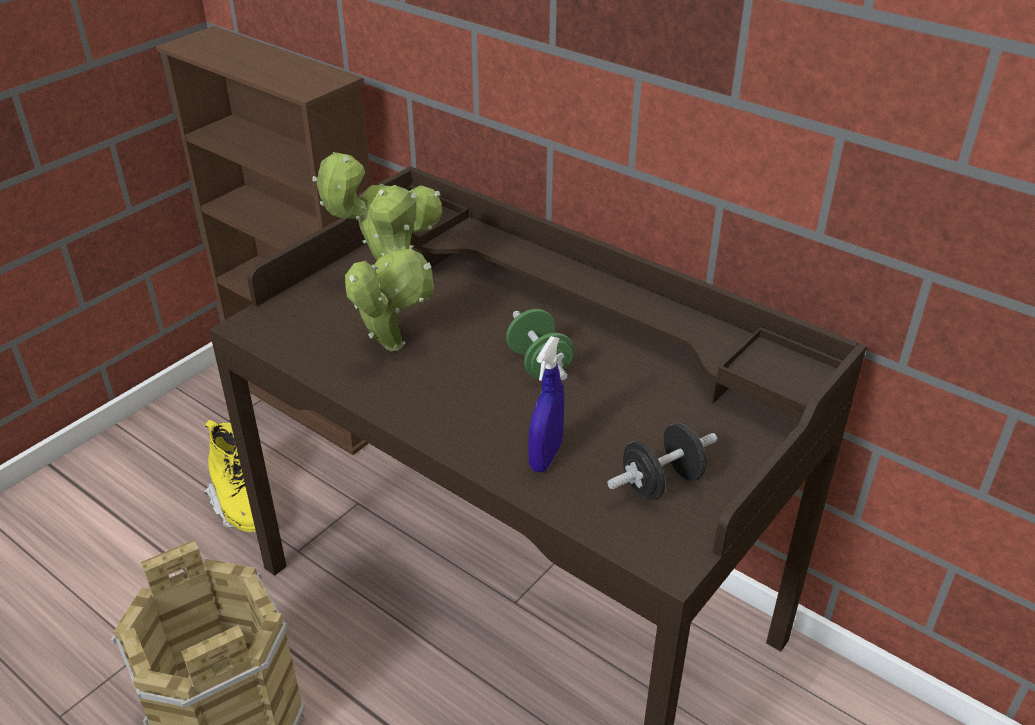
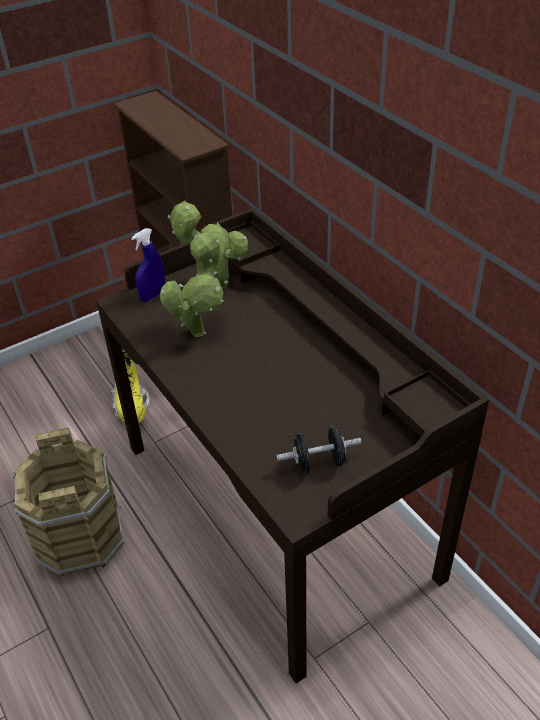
camera: 20 degrees right, 5 degrees up
(539, 364) = (282, 364): green dumbbell -> none
(545, 457) = (255, 429): blue spray bottle -> blue spray bottle (153, 295)

